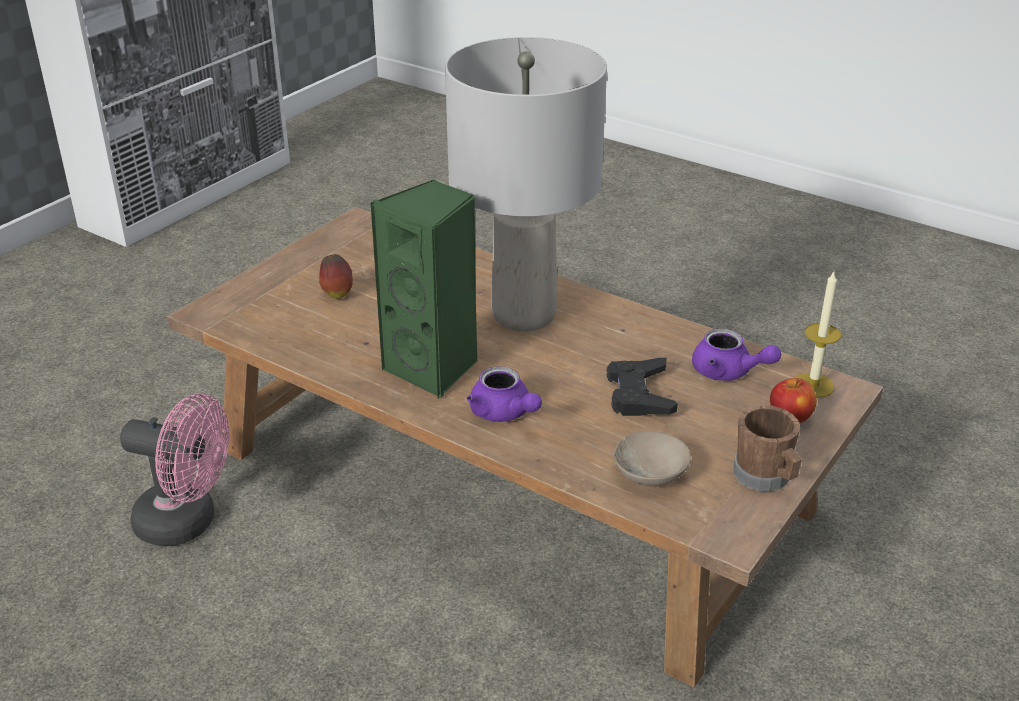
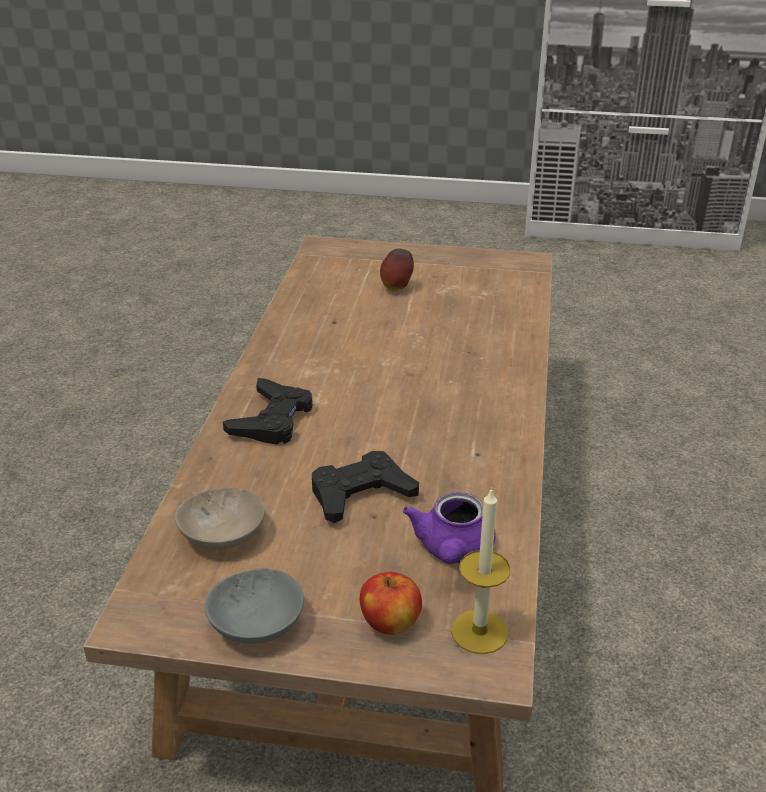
camera: 65 degrees right, 0 degrees up
(187, 523) = (223, 385): pink fan -> none
(434, 369) = (319, 364): green speaker -> none
(504, 414) = (272, 419): purple teapot -> black game controller
(524, 316) = (448, 387): grey table lamp -> none
(766, 478) = (256, 625): brown mug -> grey bowl

